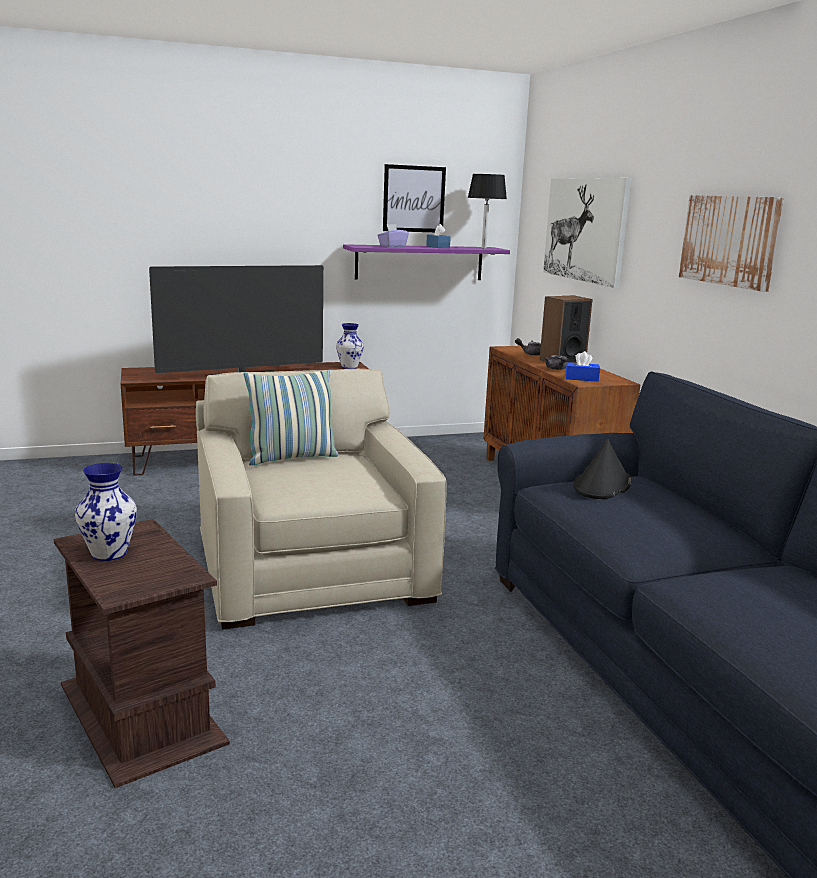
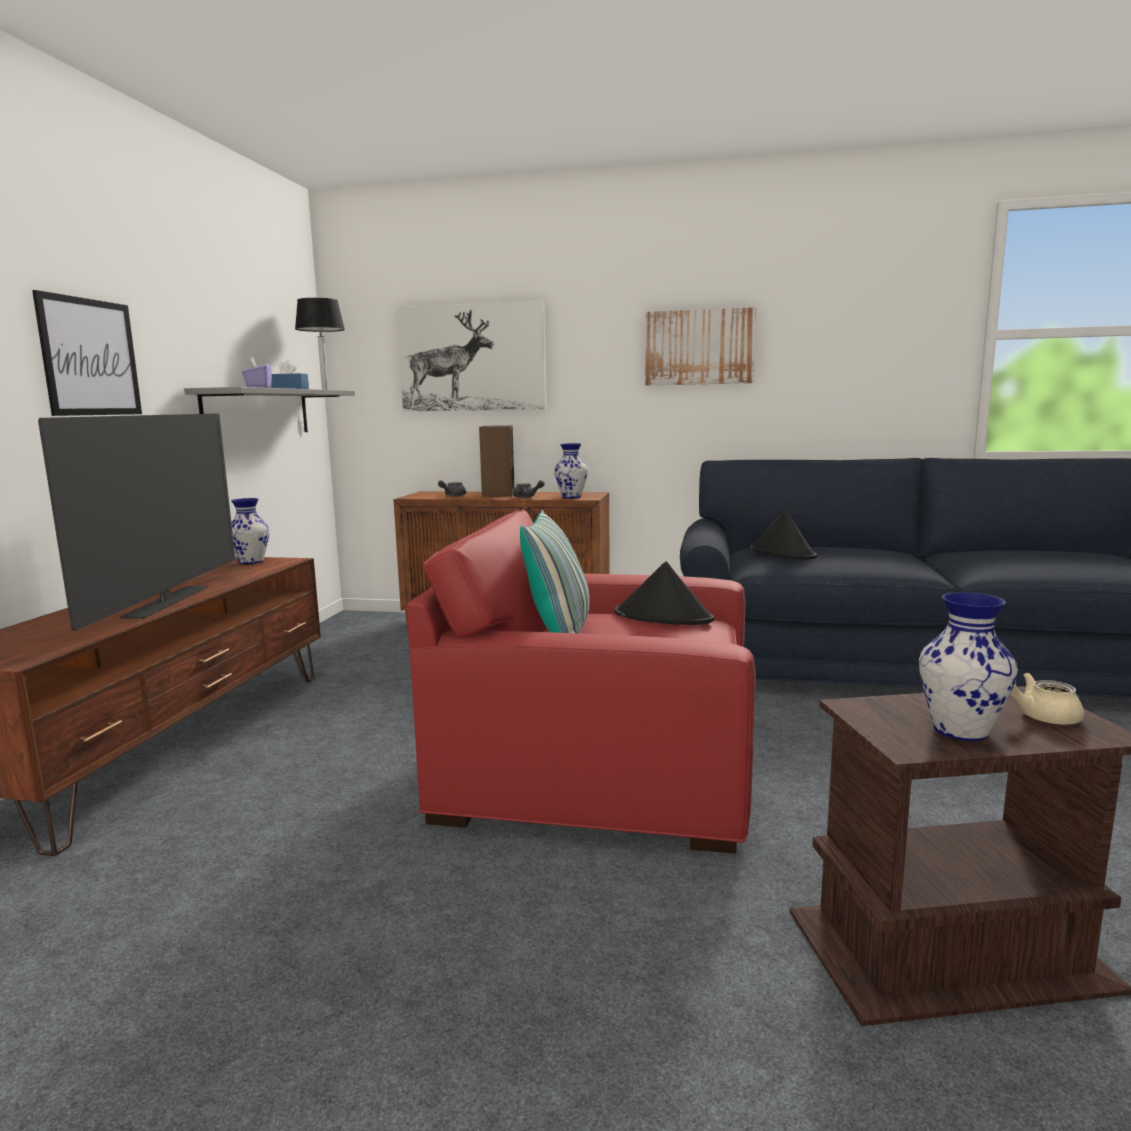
camera: 60 degrees left, 5 degrees down
(144, 576) = (1039, 716): none -> beige teapot
(311, 566) = (597, 767): beige armchair -> red armchair
(360, 477) = (663, 617): none -> black hat
(414, 199) = (242, 327): picture -> picture (90, 357)
(419, 262) = (258, 412): purple shelf -> grey shelf
(581, 378) = (571, 497): blue tissue box -> vase

